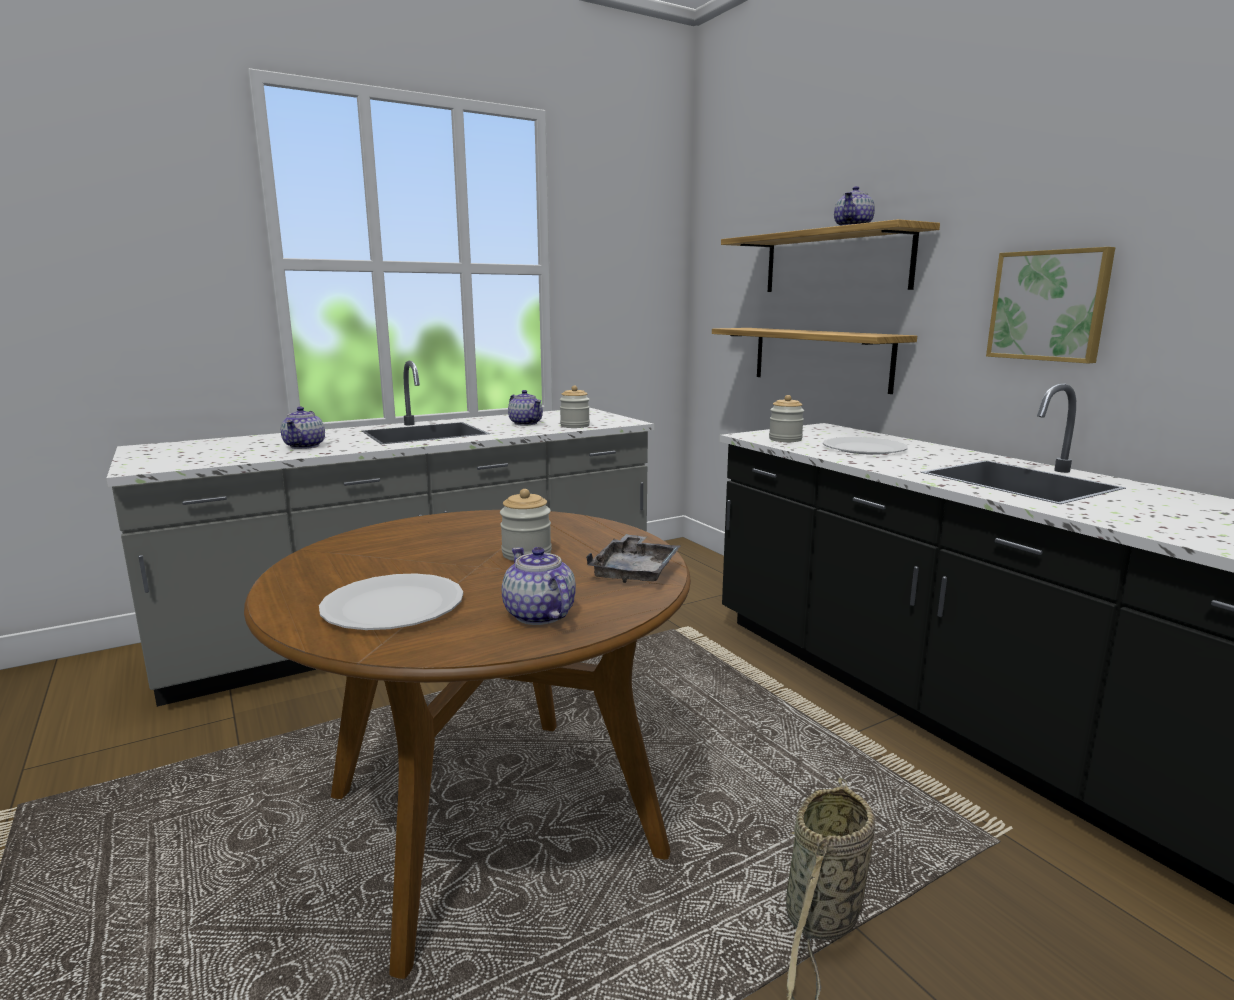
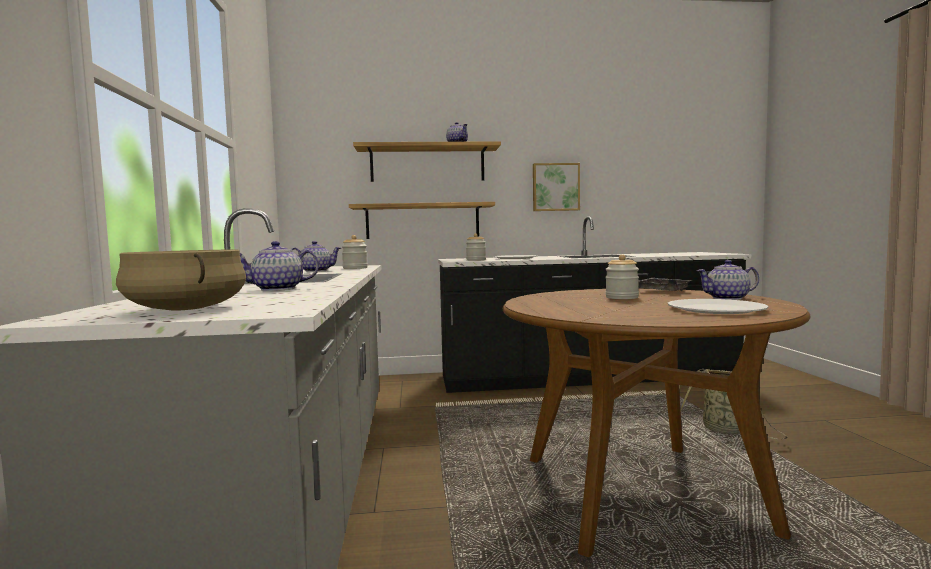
camera: 65 degrees left, 10 degrees down
(171, 454) = (185, 309): none -> beige cooking pot
(305, 446) = (278, 289): teapot -> teapot turned 135 degrees clockwise

